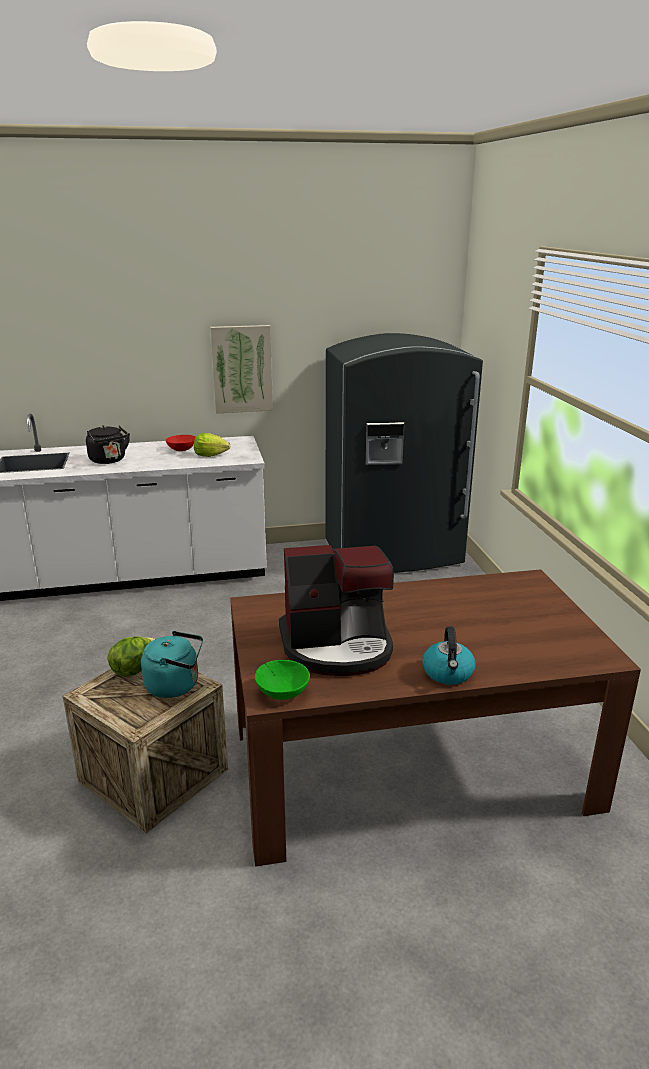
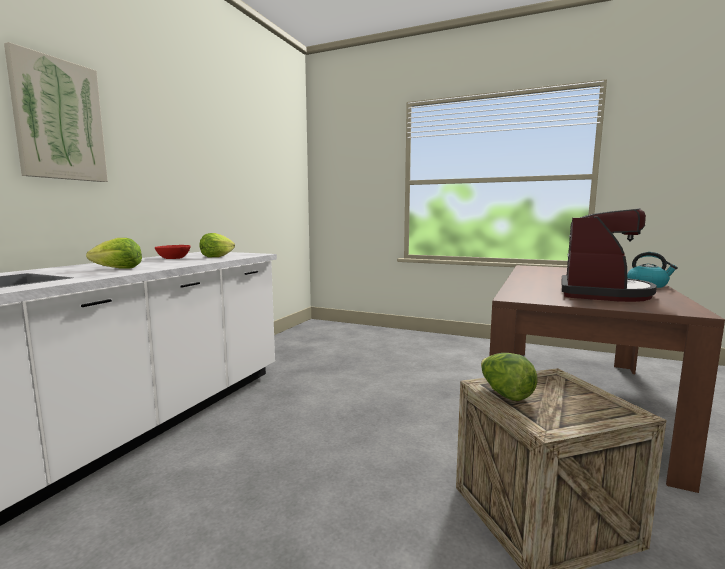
camera: 55 degrees left, 15 degrees down
(109, 460) = (118, 268): black kettle -> lettuce
(176, 685) = (551, 383): turquoise kettle -> none
(242, 369) = (194, 185): picture -> picture (59, 120)
(282, 691) = (678, 308): green bowl -> none
(393, 553) = (314, 335): grey fridge -> none

